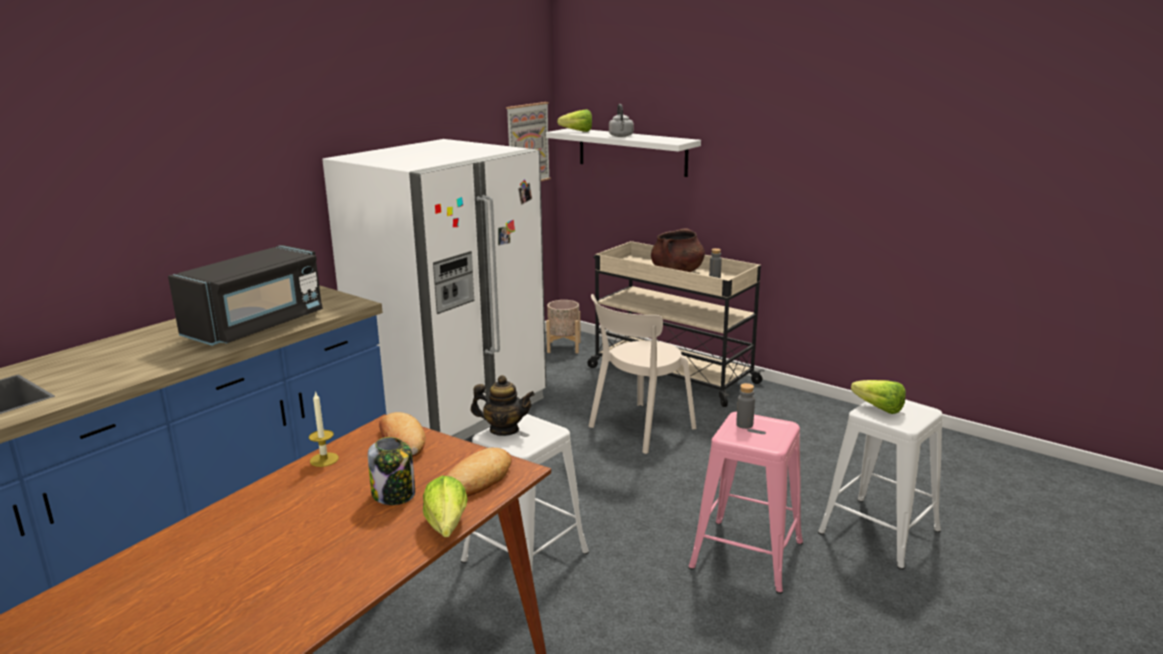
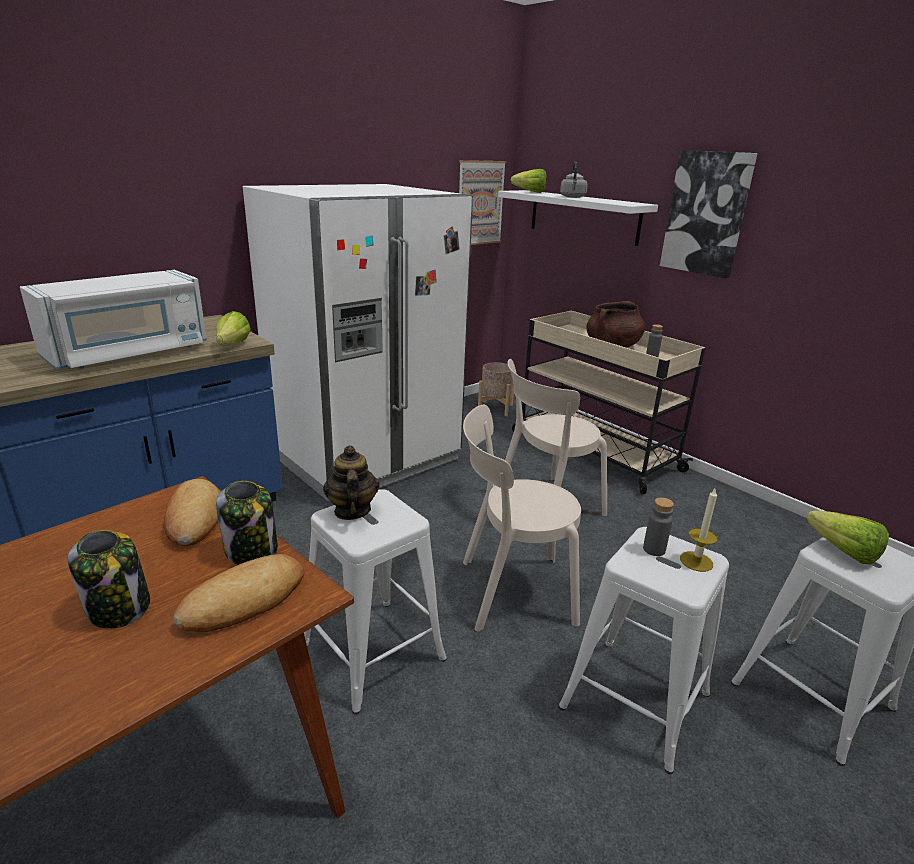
camera: 10 degrees right, 5 degrees up
(257, 326) = (129, 353): black microwave -> white microwave
(324, 459) = (82, 532): candle -> candle (696, 561)
(445, 530) = (136, 696): lettuce -> lettuce (229, 347)
(462, 453) = (252, 551): none -> jar
(504, 430) = (352, 511): teapot -> teapot turned 120 degrees counterclockwise
(627, 498) = (510, 592): none -> beige chair
(744, 146) = (706, 213): none -> picture
(747, 555) = (635, 700): pink stool -> white stool

